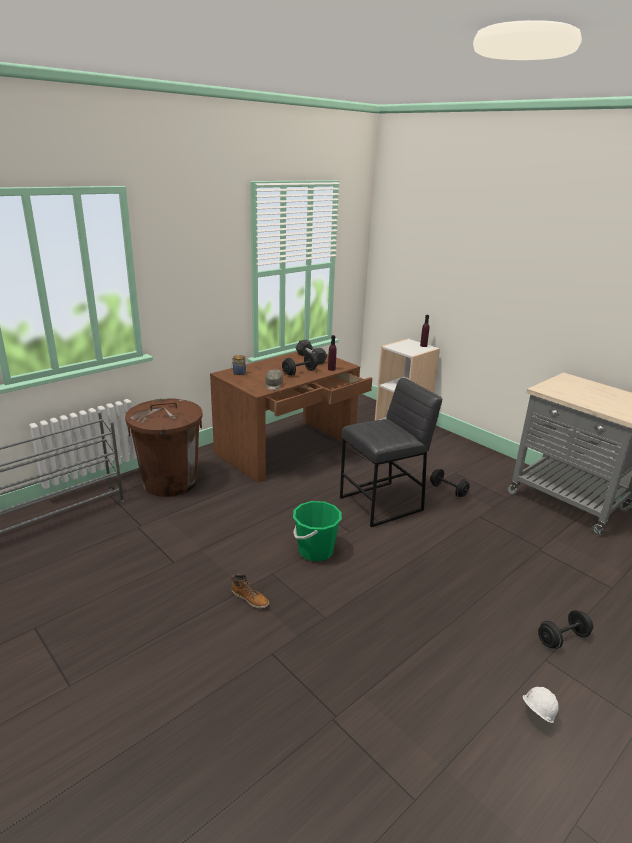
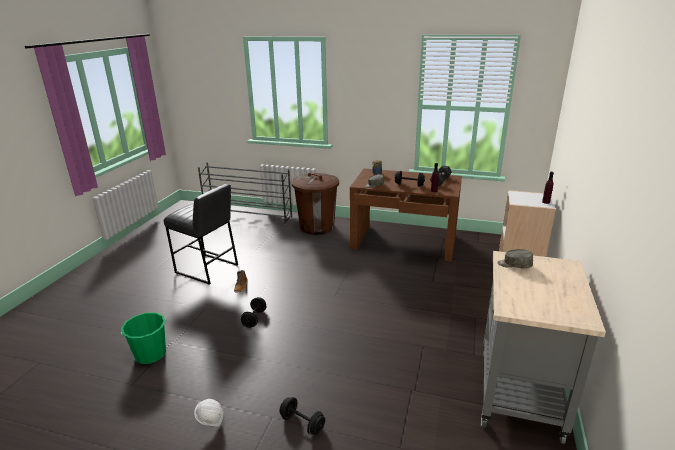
camera: 60 degrees right, 0 degrees up
(315, 551) = (301, 291): green bucket -> green bucket (150, 354)
(382, 503) = (383, 298): grey stool -> grey stool (207, 269)
(448, 490) = (441, 321): black dumbbell -> black dumbbell (254, 319)
(558, 391) = (514, 265): none -> grey cap

